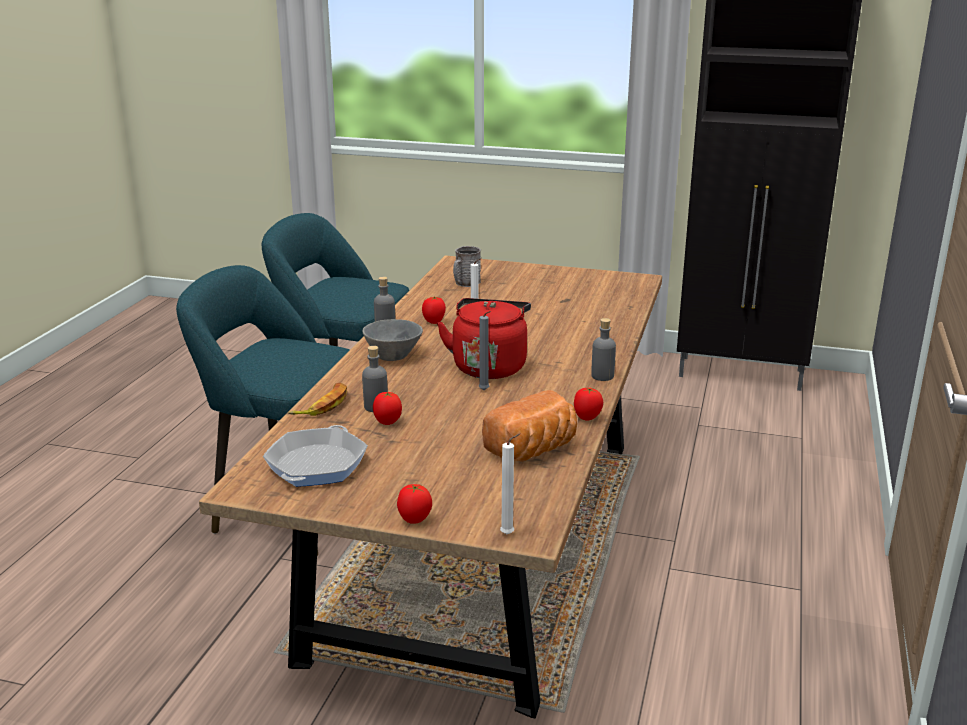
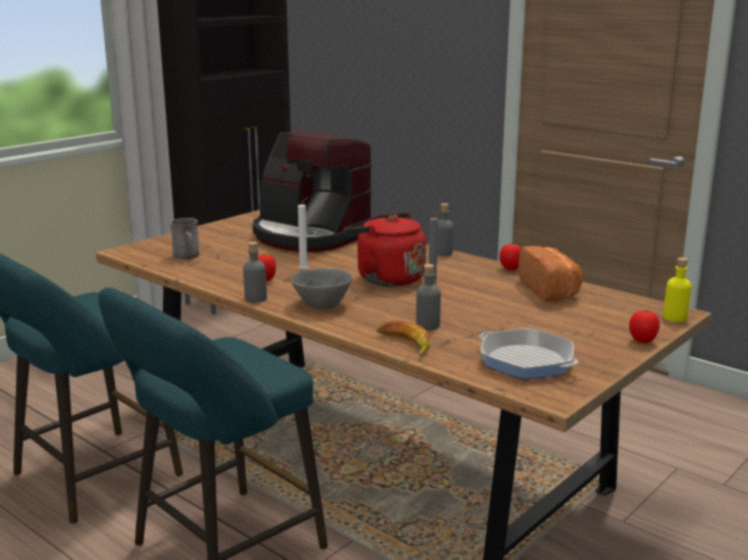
camera: 65 degrees left, 5 degrees down
(387, 422) = (464, 326): tomato -> none
(509, 534) = (675, 318): white candle -> yellow bottle
(583, 310) = (310, 235): none -> coffee machine

